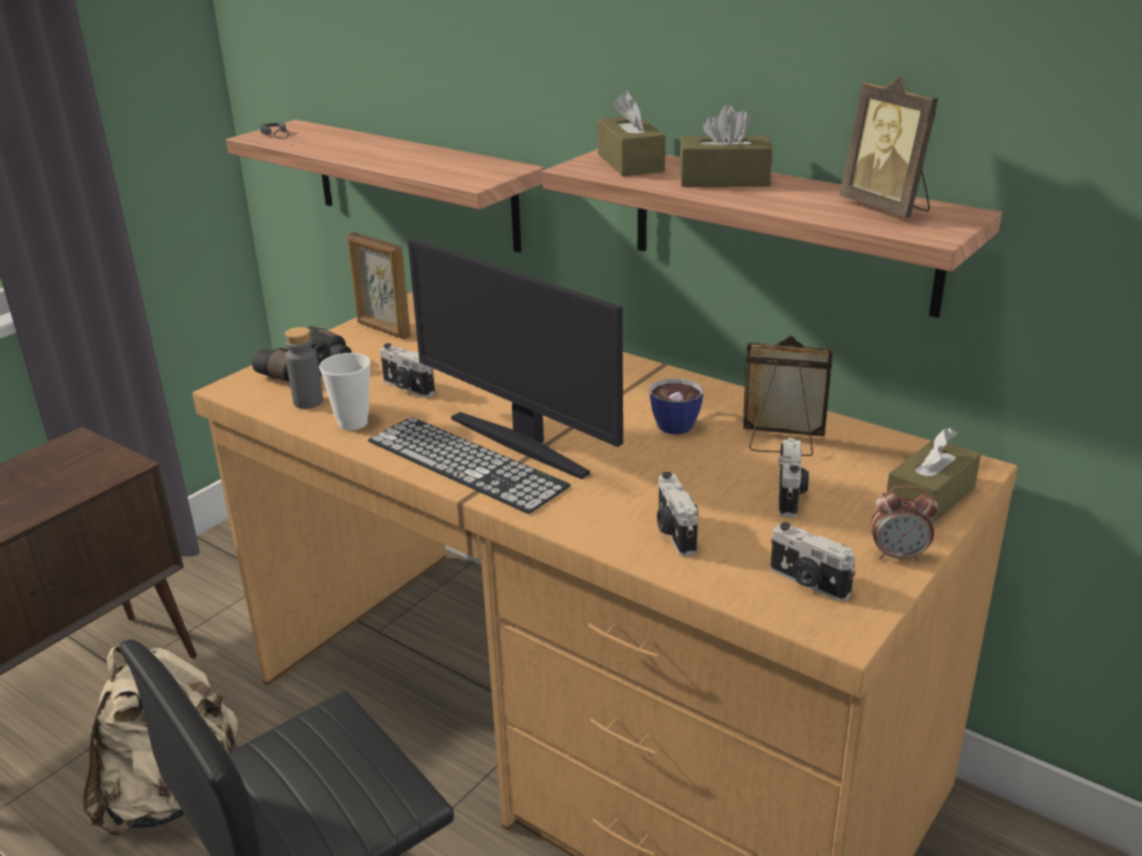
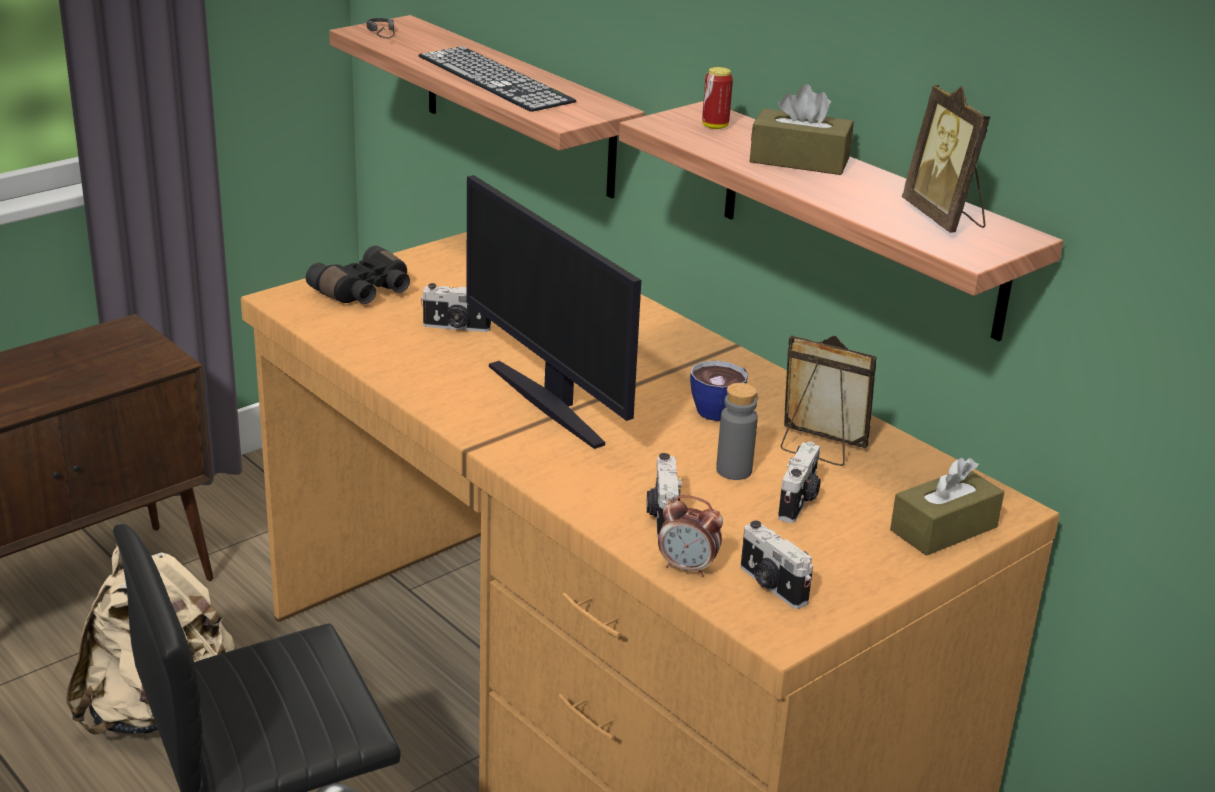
camera: 10 degrees right, 0 degrees up
(308, 402) = (352, 325): grey bottle -> grey bottle (734, 470)
(352, 423) = (388, 354): cup -> none
(383, 330) = (455, 260): picture frame -> none
(407, 388) = (456, 327): camera -> camera turned 45 degrees counterclockwise
(466, 463) = (485, 413): keyboard -> keyboard (495, 79)
(630, 163) = (715, 126): brown tissue box -> can
(898, 555) = (877, 577): alarm clock -> alarm clock (687, 568)

